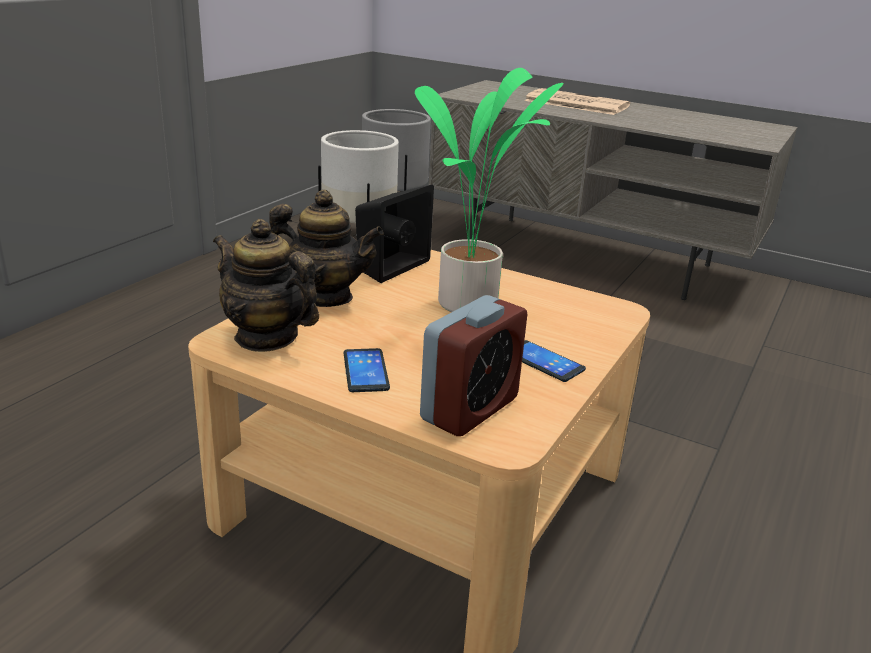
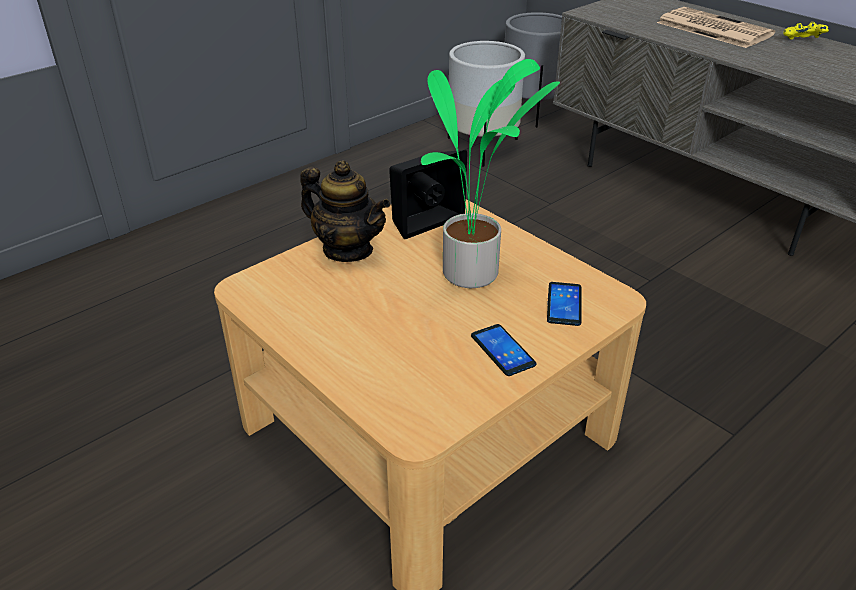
camera: 20 degrees right, 10 degrees up
(266, 337) = (278, 288): teapot -> none
(365, 371) = (340, 336): phone -> phone (564, 304)
(470, 409) = (405, 391): alarm clock -> none
(655, 110) = (801, 42): none -> yellow game controller

